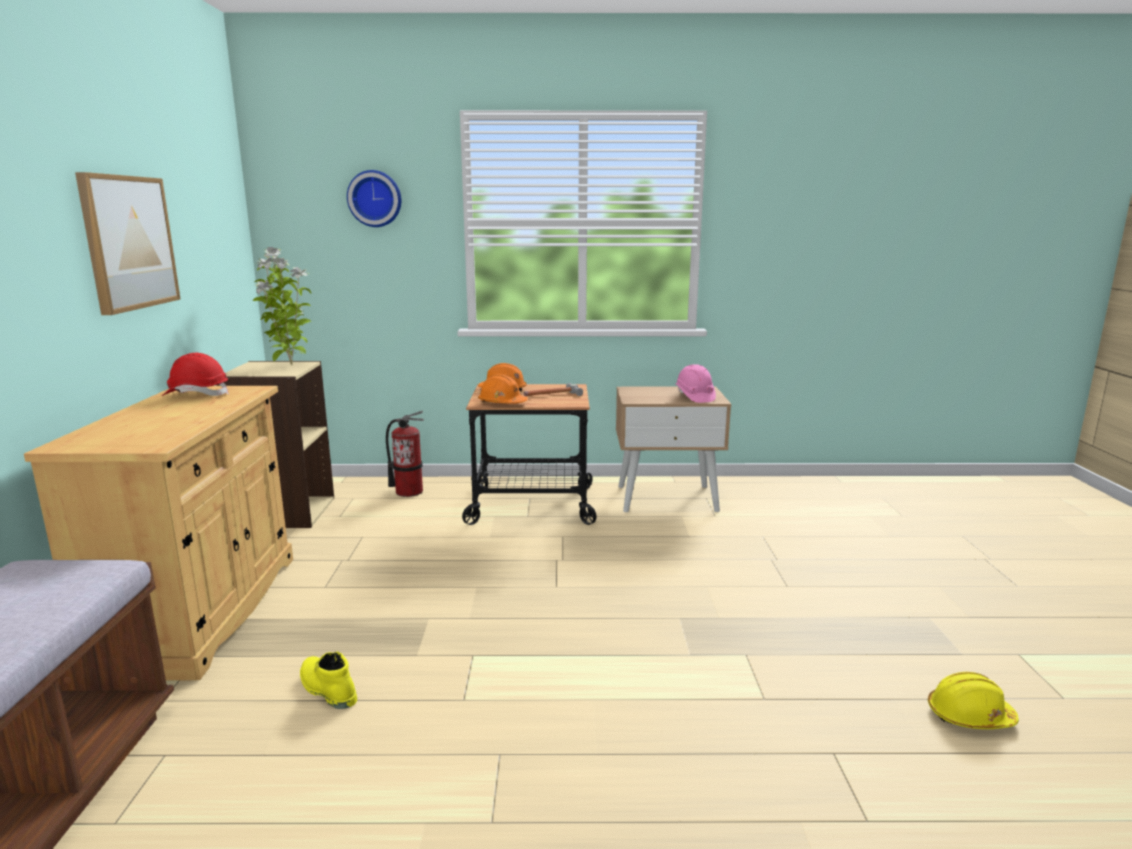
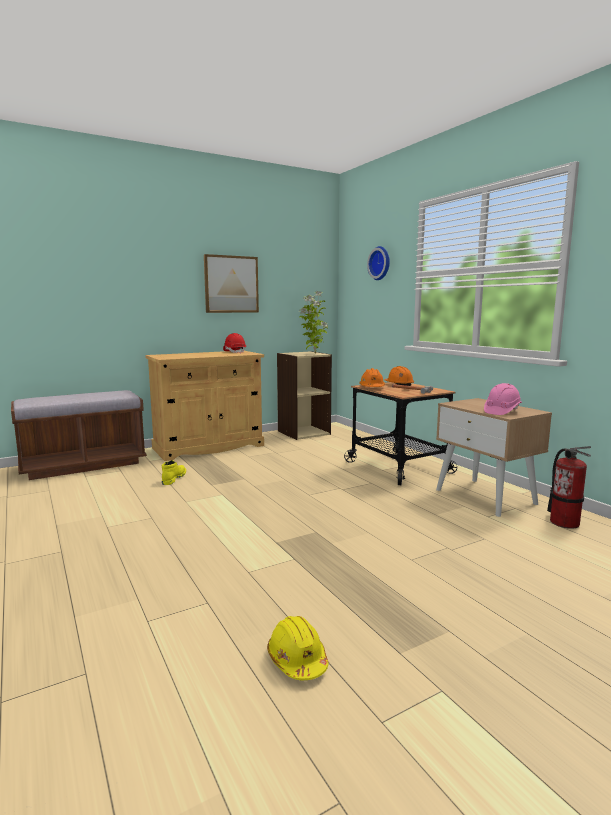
camera: 60 degrees right, 5 degrees down
(409, 491) = (363, 442): fire extinguisher -> fire extinguisher (564, 522)

